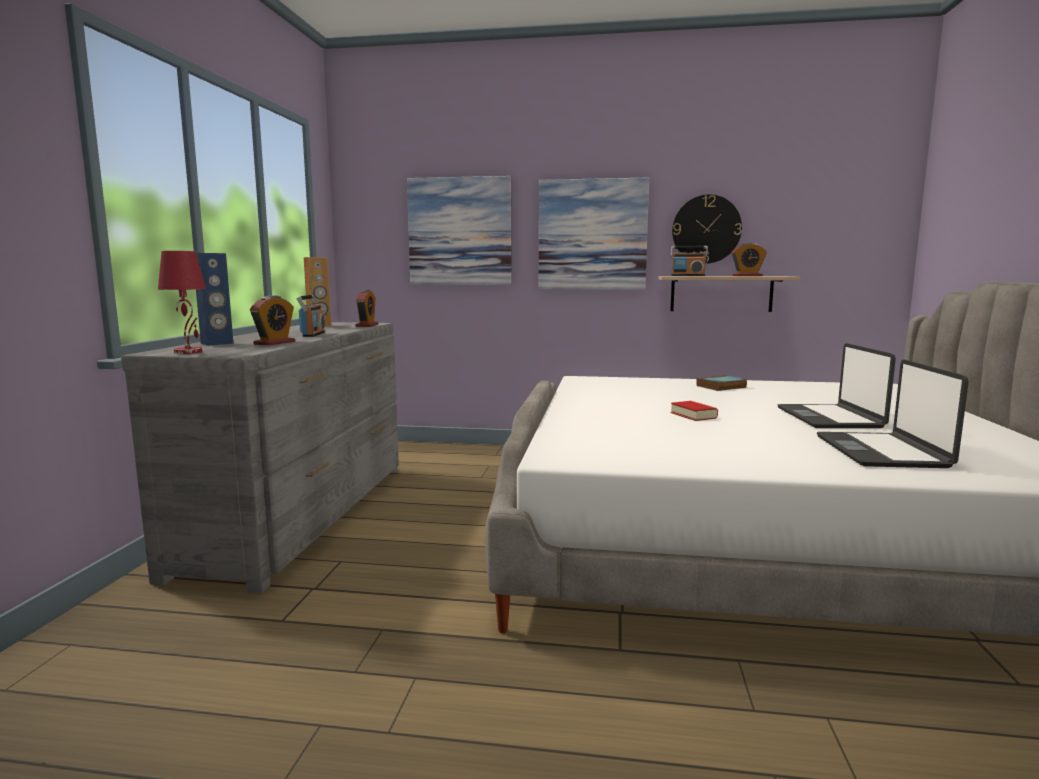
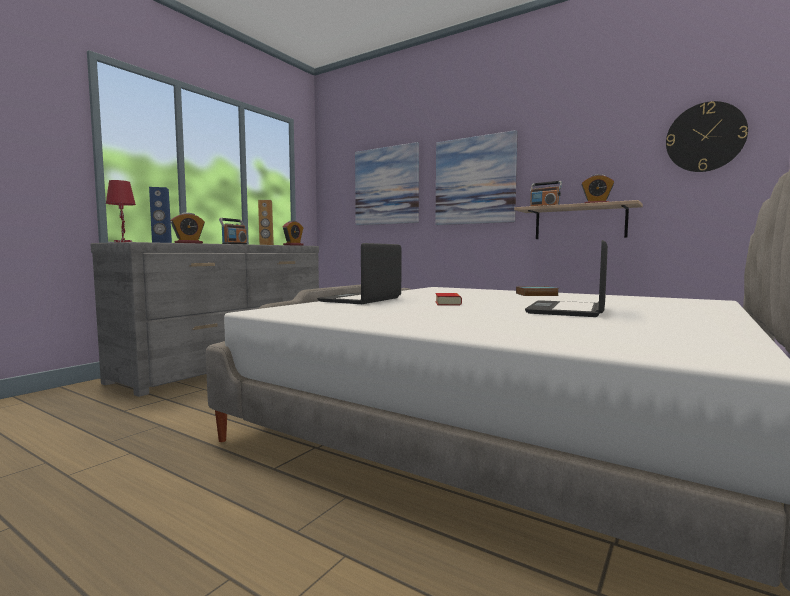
camera: 25 degrees right, 5 degrees down
(706, 229) = (565, 168): wall clock -> wall clock (705, 137)
(882, 452) = (536, 326): laptop -> laptop (362, 300)

